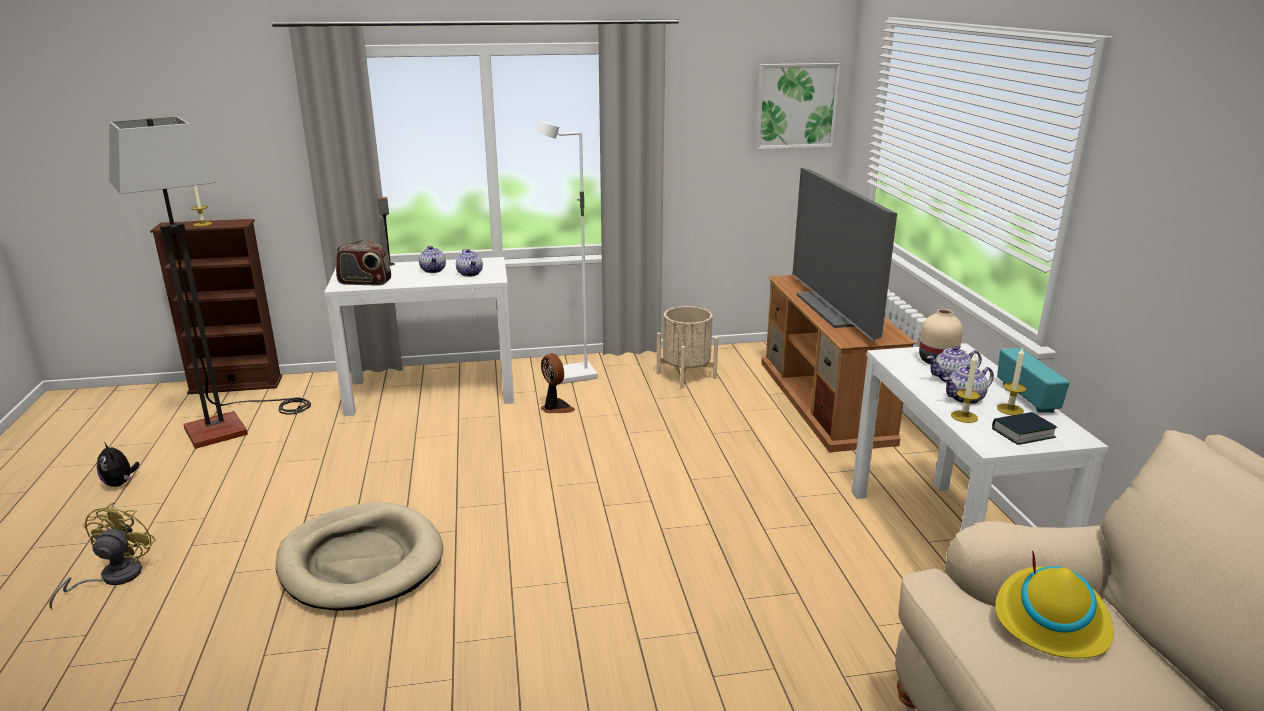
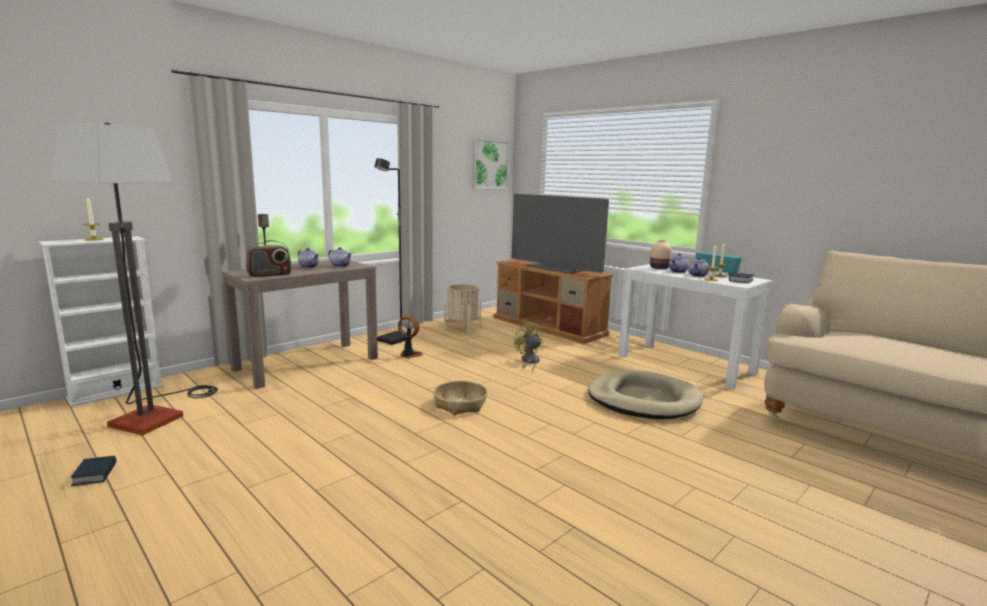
camera: 35 degrees left, 10 degrees down
(112, 578) = (200, 530): yellow fan -> yellow fan (529, 362)
(120, 483) = (95, 474): plush toy -> book
(236, 385) = (116, 392): brown bookcase -> white bookcase
(361, 561) = (407, 454): beige dog bed -> beige dog bed (643, 400)
(432, 391) = (307, 363): white console table -> brown console table
(506, 509) = (460, 404): none -> basket
(573, 376) = (395, 340): white floor lamp -> black floor lamp
(1050, 619) = (846, 332): yellow hat -> none

